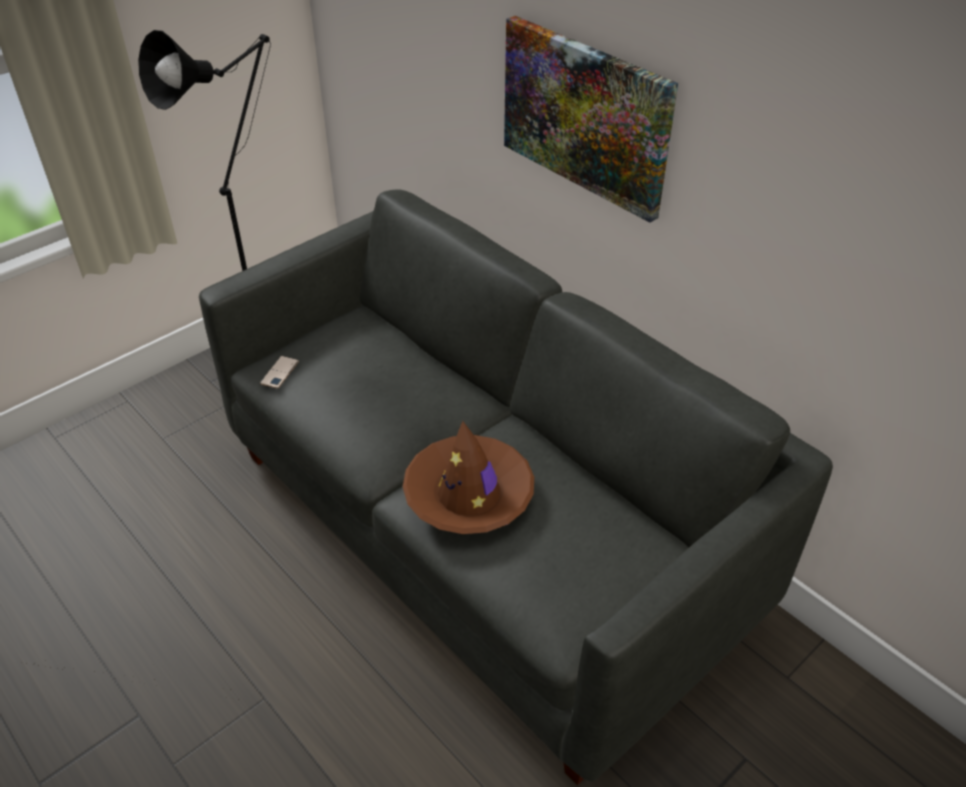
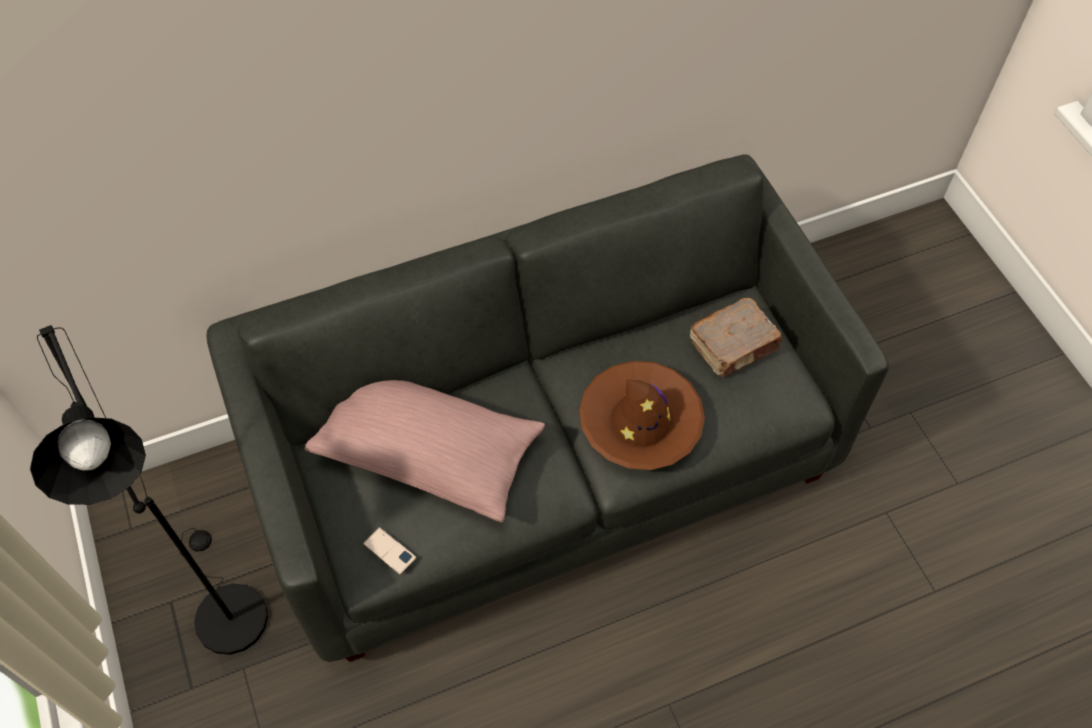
camera: 70 degrees left, 15 degrees up
(377, 365) = (428, 452): none -> pink pillow
(586, 115) = (437, 93): picture -> none
(602, 549) = (734, 345): none -> brown book

